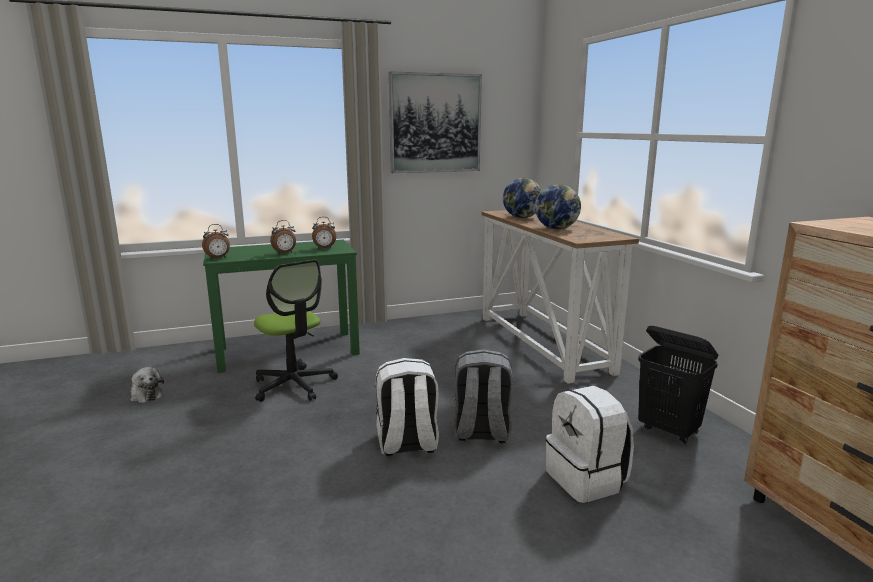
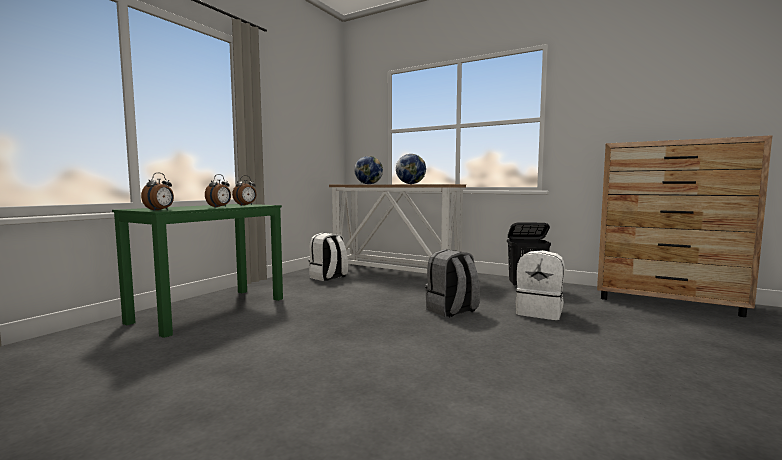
camera: 40 degrees left, 10 degrees down
(145, 395) = (104, 373): plush toy -> none
(294, 385) = (267, 325): office chair -> none
(407, 444) = (424, 328): white backpack -> white backpack (328, 277)
(435, 123) = (290, 117): picture -> none

